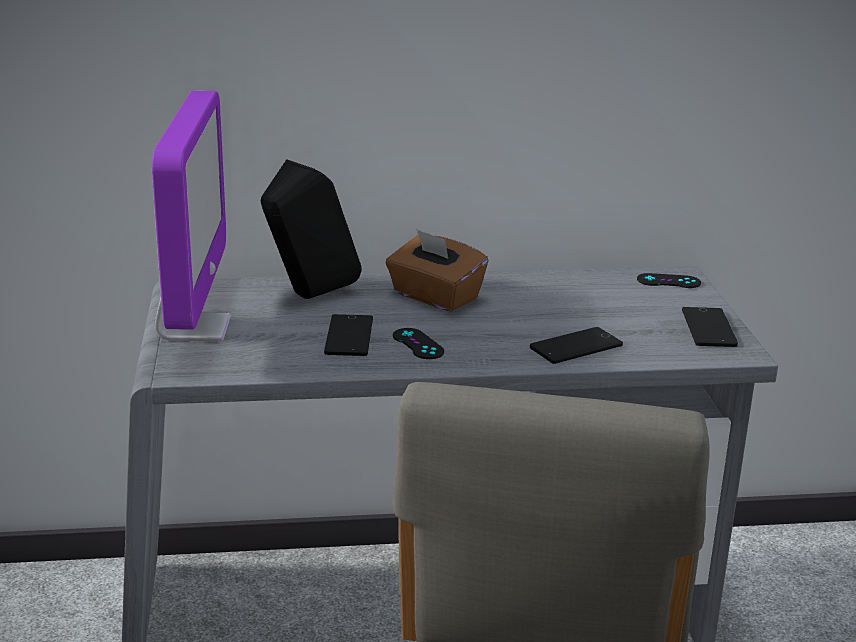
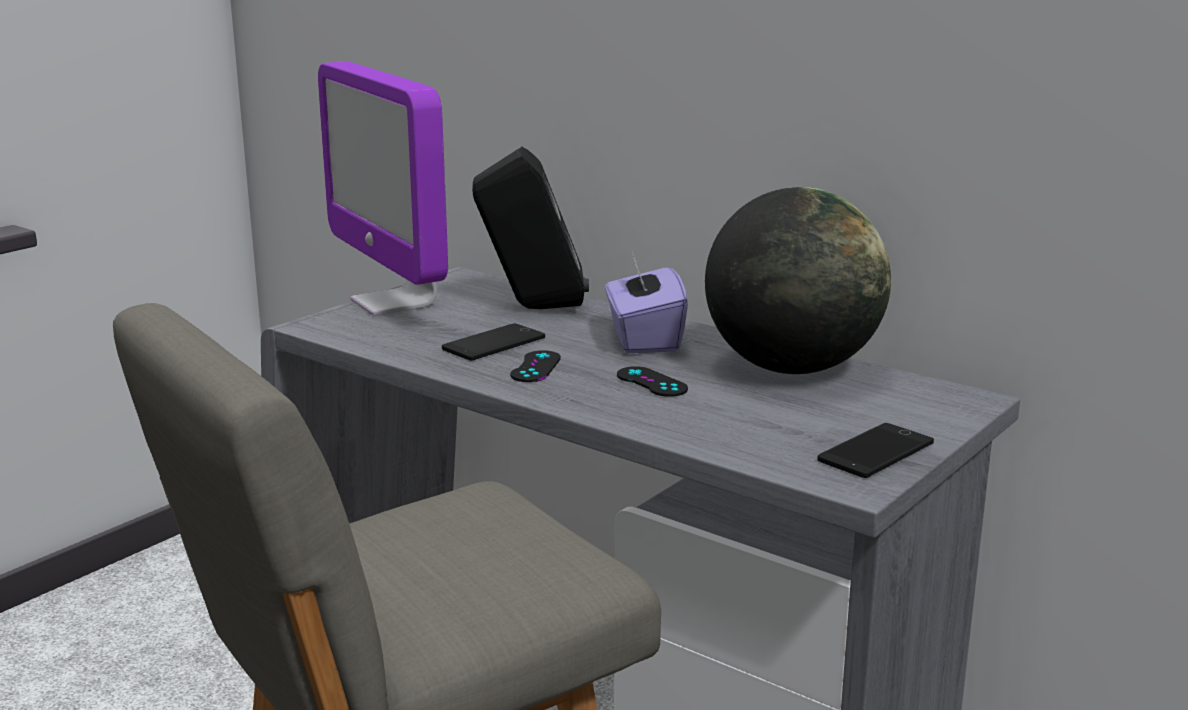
camera: 45 degrees right, 5 degrees down
(194, 328) = (393, 303): monitor -> monitor turned 105 degrees clockwise
(434, 297) = (643, 339): brown tissue box -> purple tissue box
(560, 288) = (792, 368): none -> globe
(576, 347) = (679, 417): phone -> none
(668, 281) = (939, 399): black game controller -> black game controller (651, 382)

